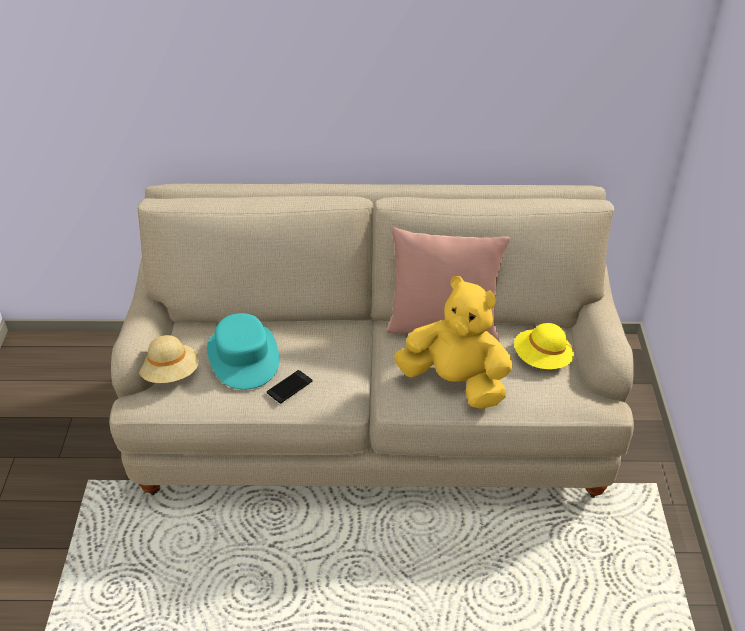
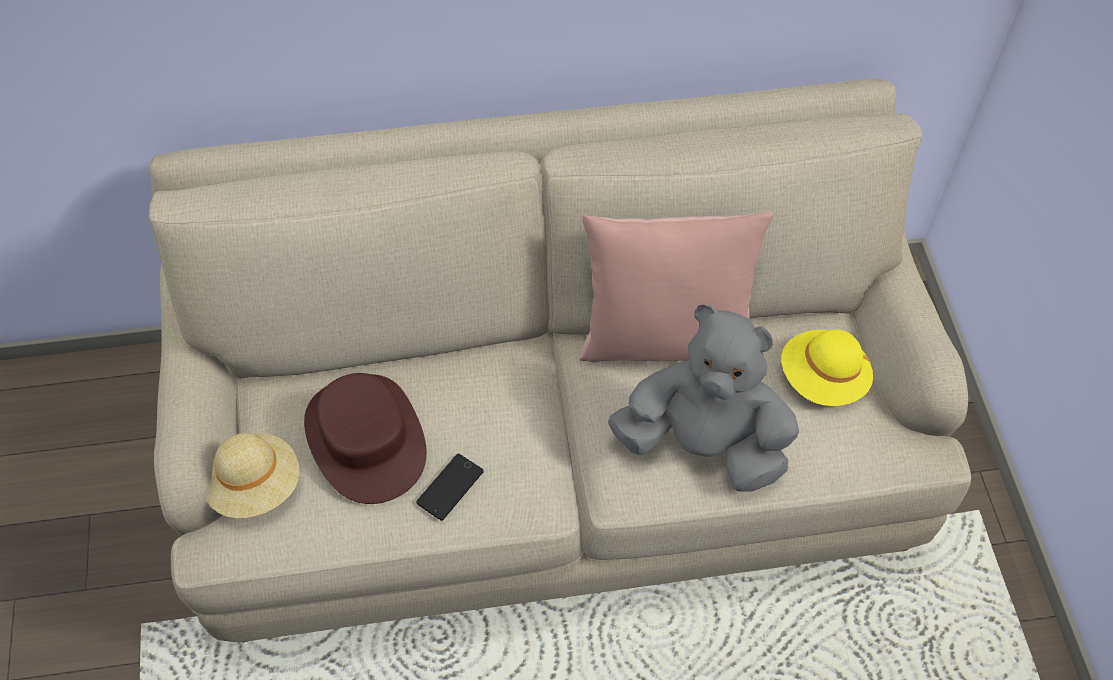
camera: 10 degrees left, 15 degrees up
(243, 356) = (365, 438): turquoise hat -> brown hat
(455, 383) = (703, 444): yellow plush toy -> grey plush toy

